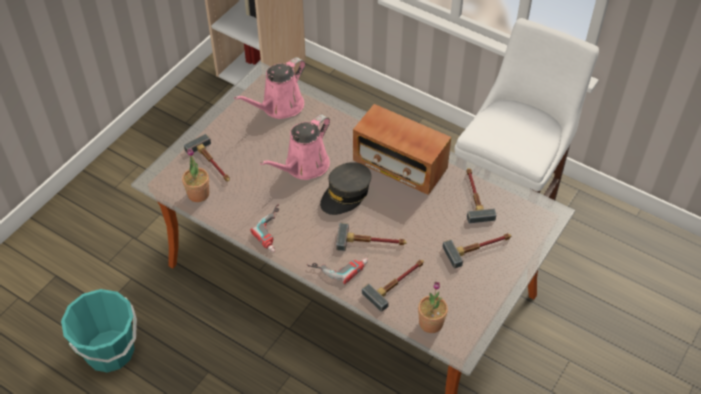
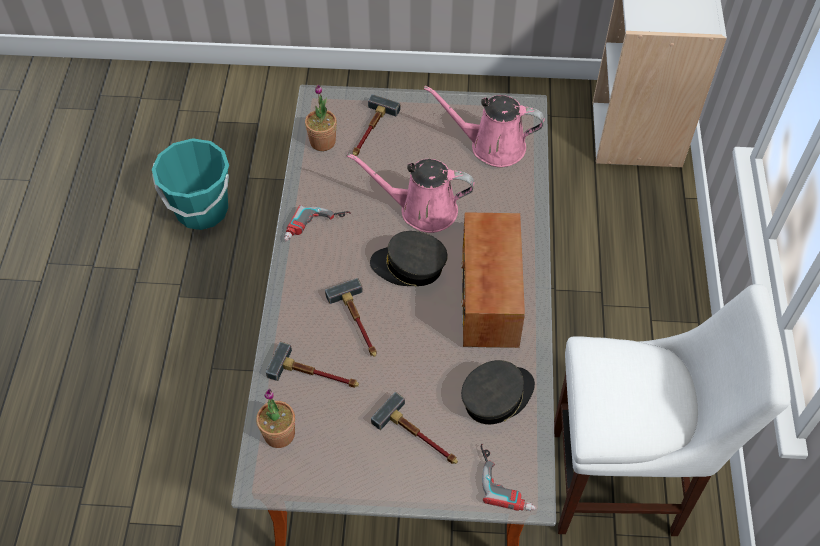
camera: 60 degrees right, 5 degrees up
(338, 265) = (306, 307): power drill -> power drill (507, 480)
(474, 196) = (497, 397): hammer -> grey cap

